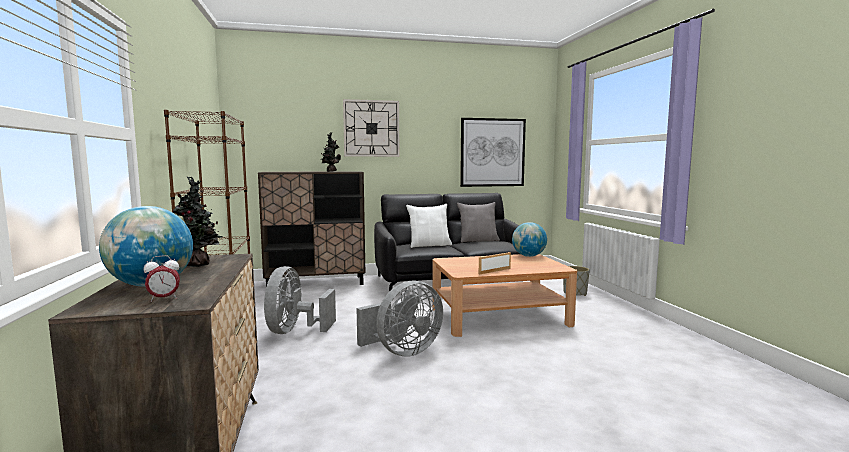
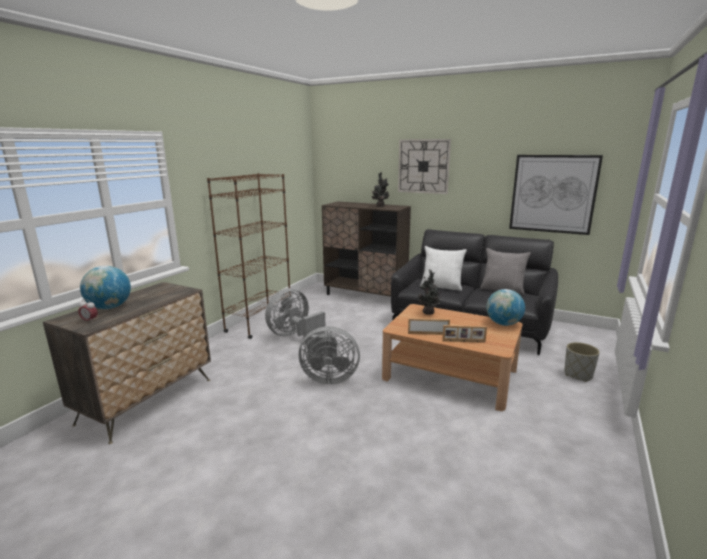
camera: 40 degrees right, 10 degrees up
(199, 265) = (158, 295): potted plant -> potted plant (429, 313)
(530, 269) = (463, 341): none -> picture frame

